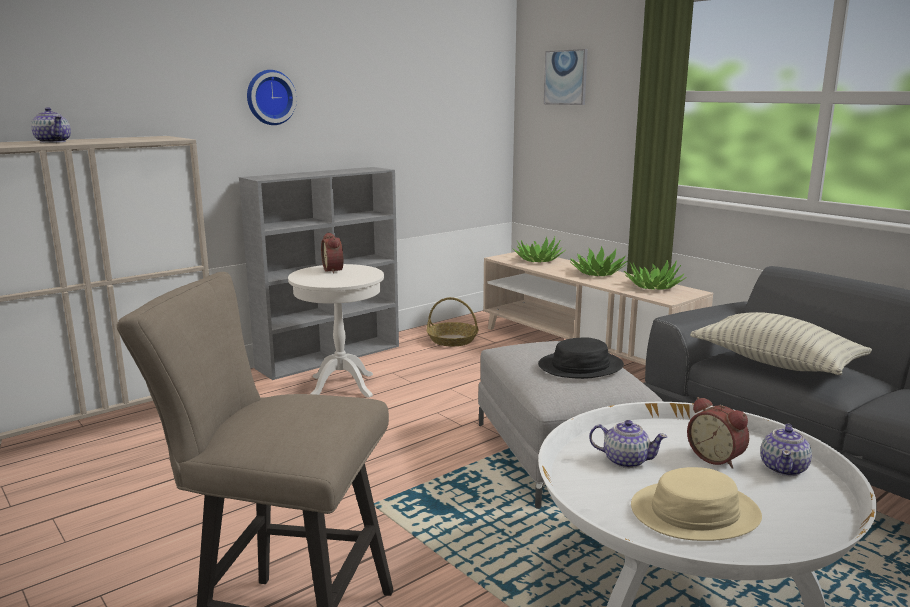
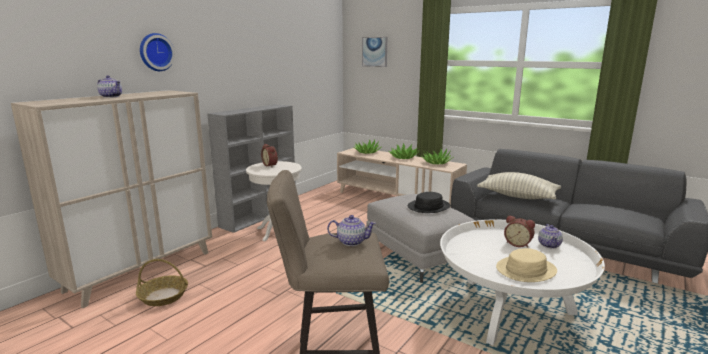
camera: 15 degrees left, 0 degrees up
(270, 97) = (222, 65): wall clock -> wall clock (155, 52)
(452, 340) = (324, 200): basket -> basket (164, 296)
(625, 460) = (479, 250): teapot -> teapot (351, 241)

